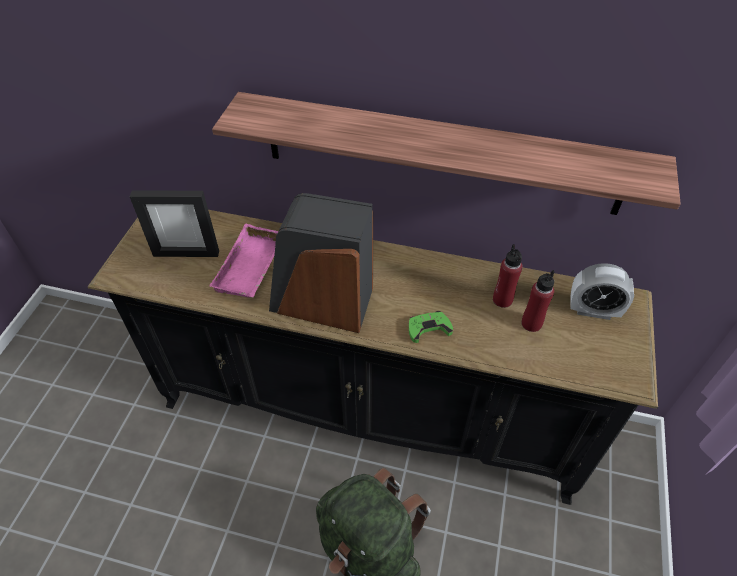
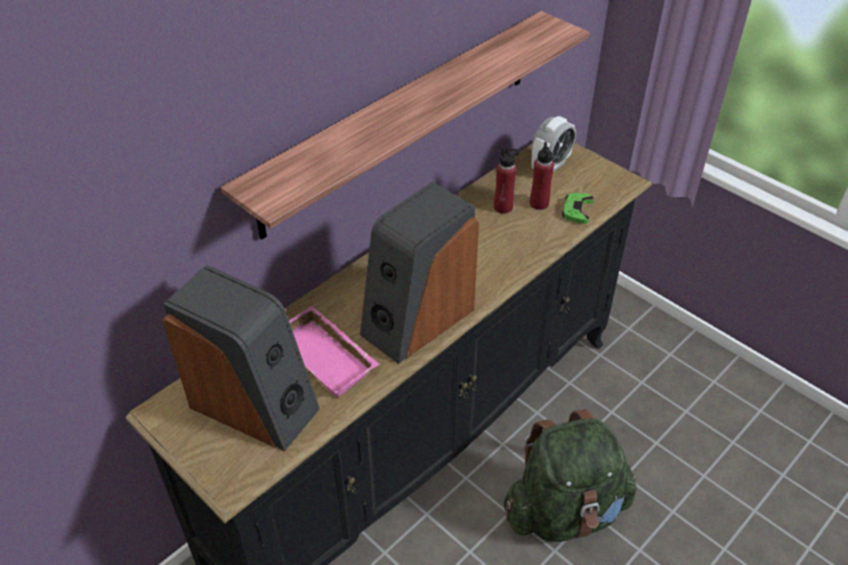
camera: 60 degrees left, 5 degrees down
(186, 252) = (255, 405): picture frame -> speaker
(428, 328) = (501, 263): green game controller -> green game controller (576, 210)

